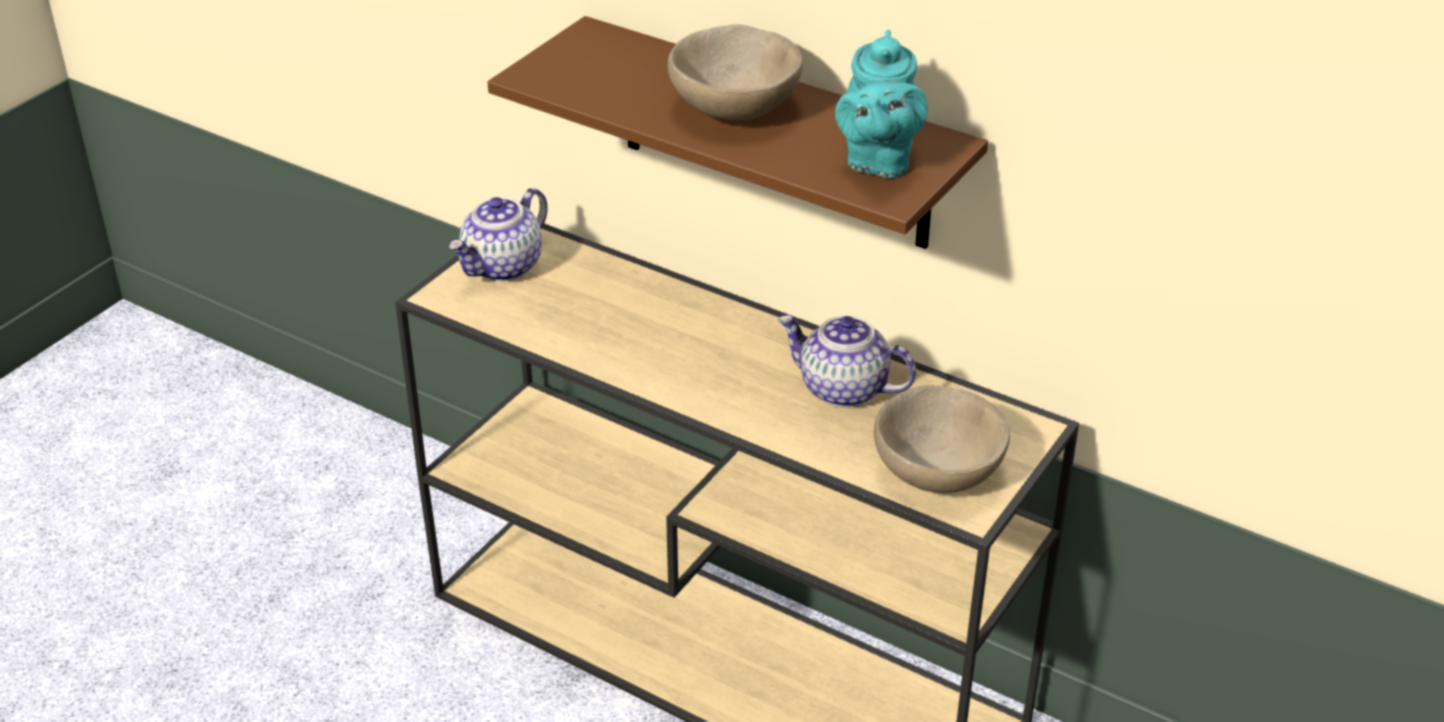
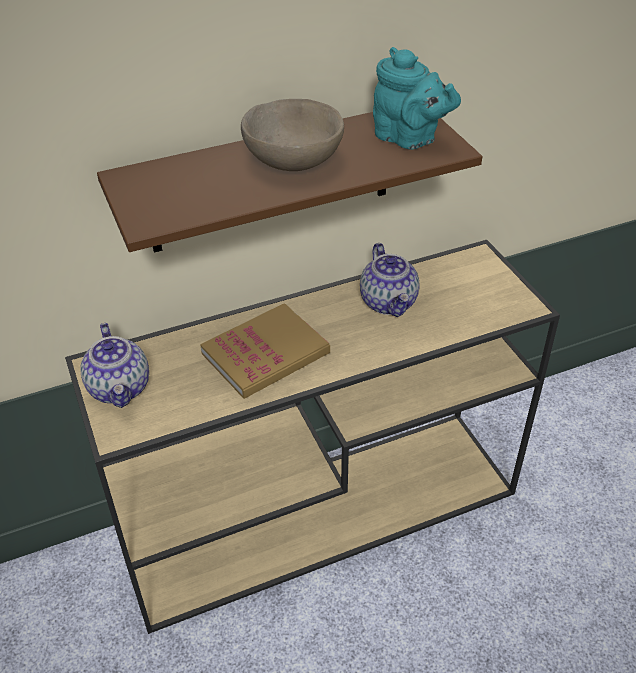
camera: 55 degrees left, 5 degrees up
(651, 335) = (265, 354): none -> book
(842, 389) = (389, 302): teapot -> teapot turned 75 degrees counterclockwise
(938, 472) = (489, 302): beige bowl -> none

